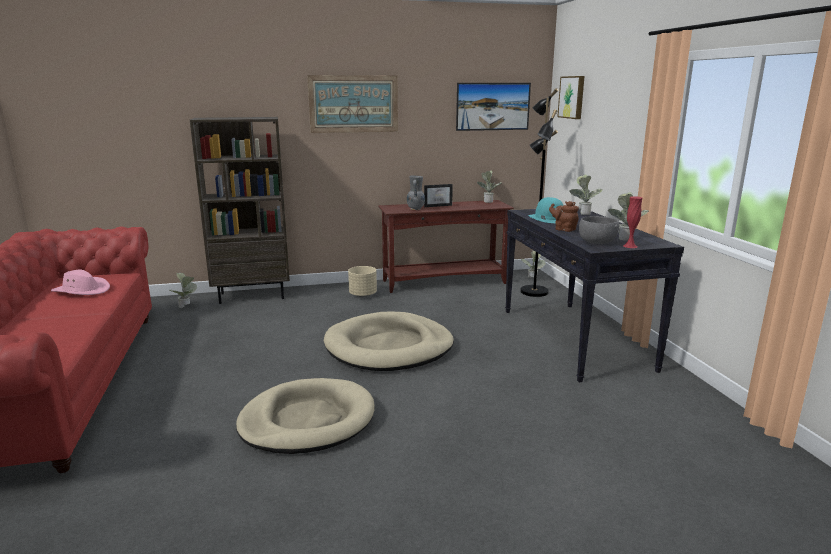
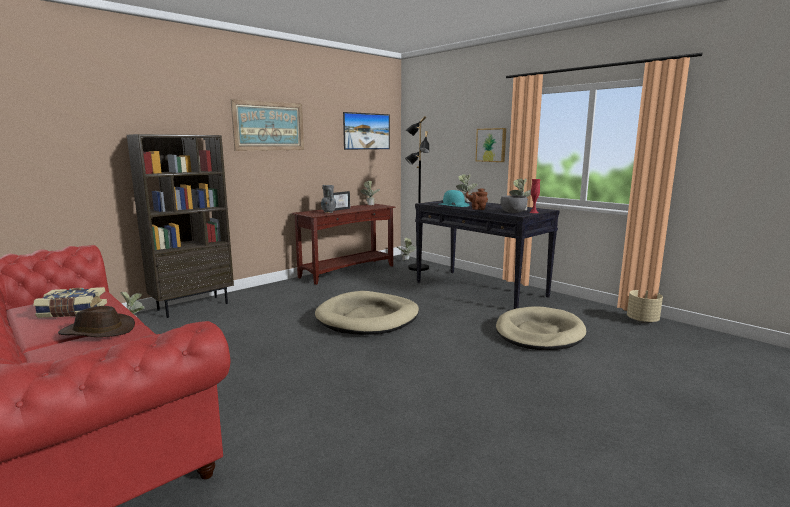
camera: 30 degrees left, 5 degrees down
(66, 314) = (97, 331): none -> brown hat
(82, 290) = (72, 312): pink hat -> book
(307, 421) = (377, 376): beige dog bed -> beige dog bed (539, 333)
(363, 295) = (295, 289): beige planter -> beige planter (642, 320)
(572, 97) = (426, 124): picture -> picture (491, 145)

